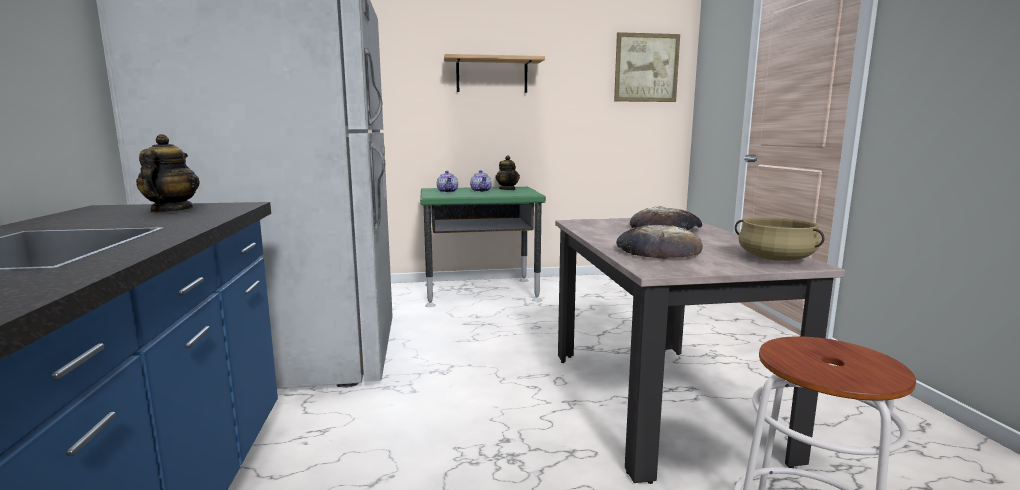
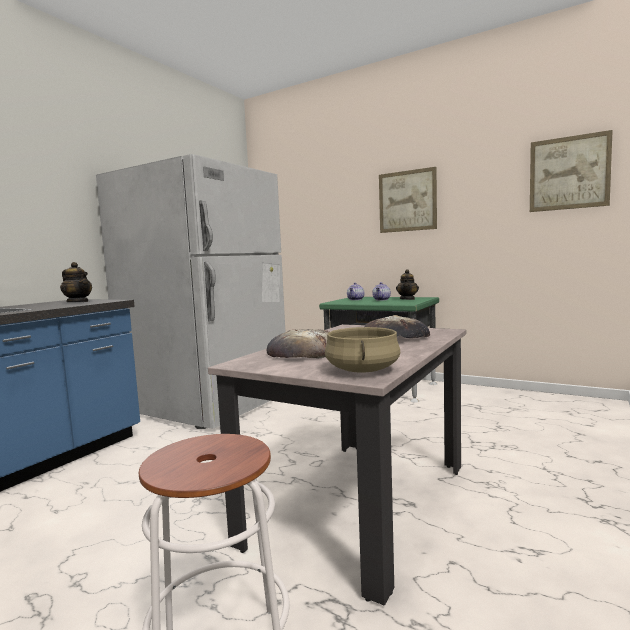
camera: 40 degrees right, 5 degrees down
(171, 210) = (78, 302): teapot -> teapot turned 90 degrees clockwise
(492, 75) = (407, 201): shelf -> picture

